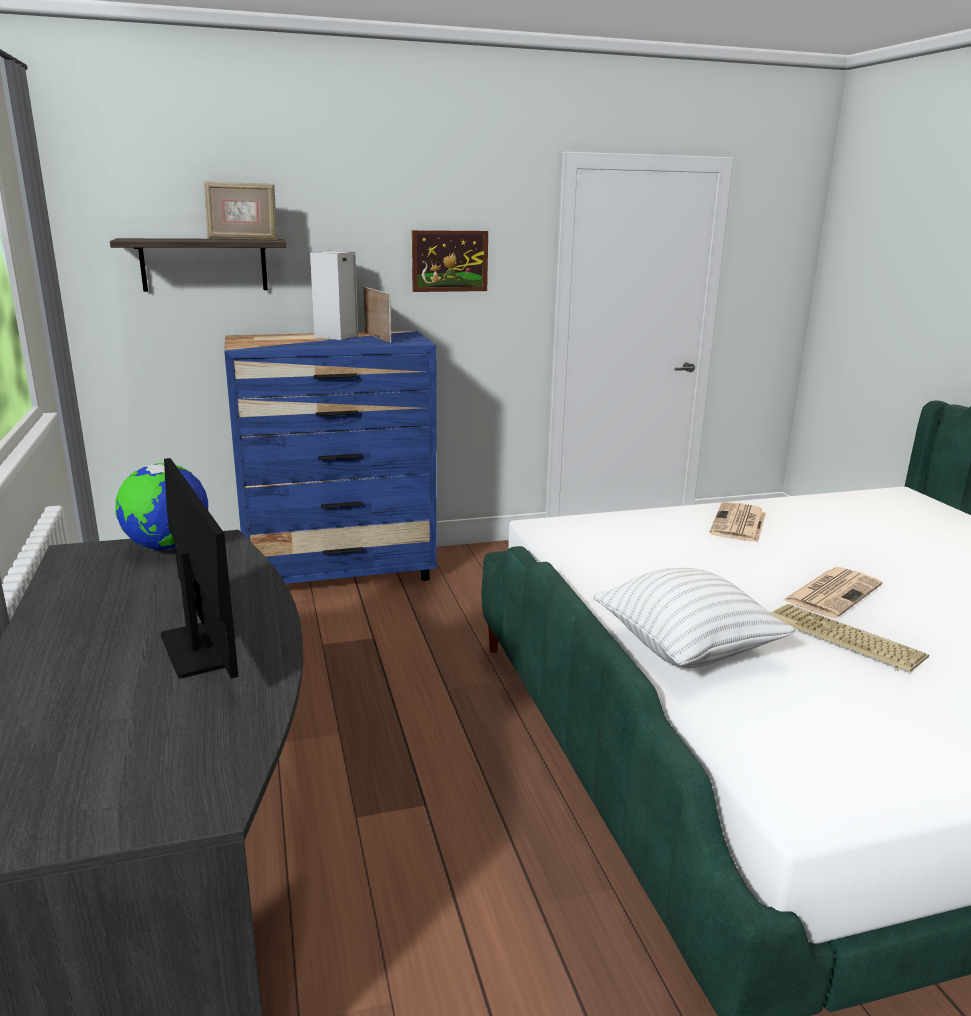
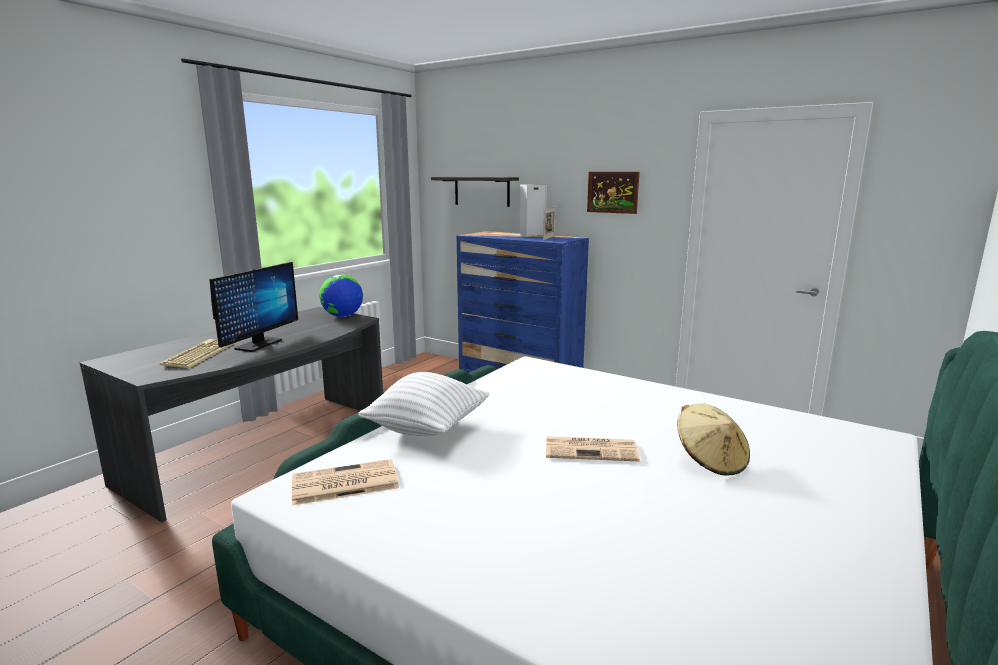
camera: 50 degrees right, 5 degrees down
(243, 239) = (491, 176): picture frame -> none
(739, 524) = (654, 400): newspaper -> newspaper (343, 483)
(841, 639) = (516, 466): keyboard -> keyboard (199, 354)
(899, 560) = (710, 461): none -> beige hat

